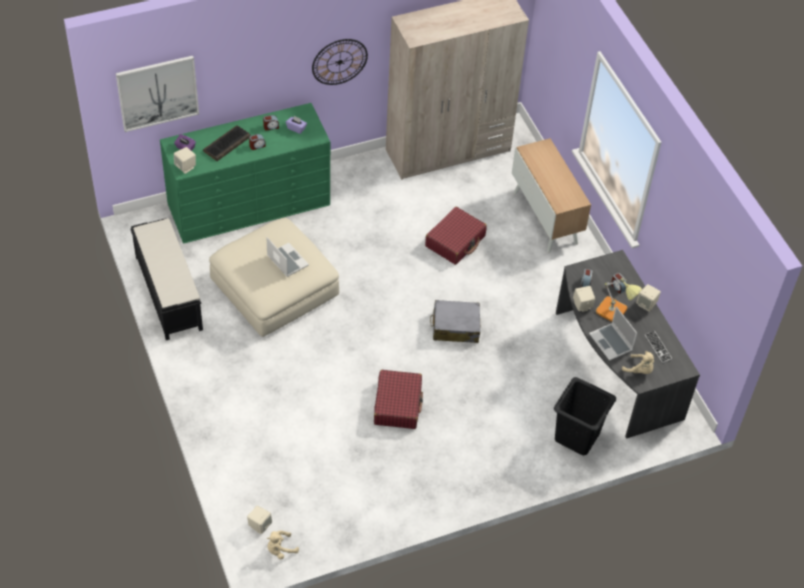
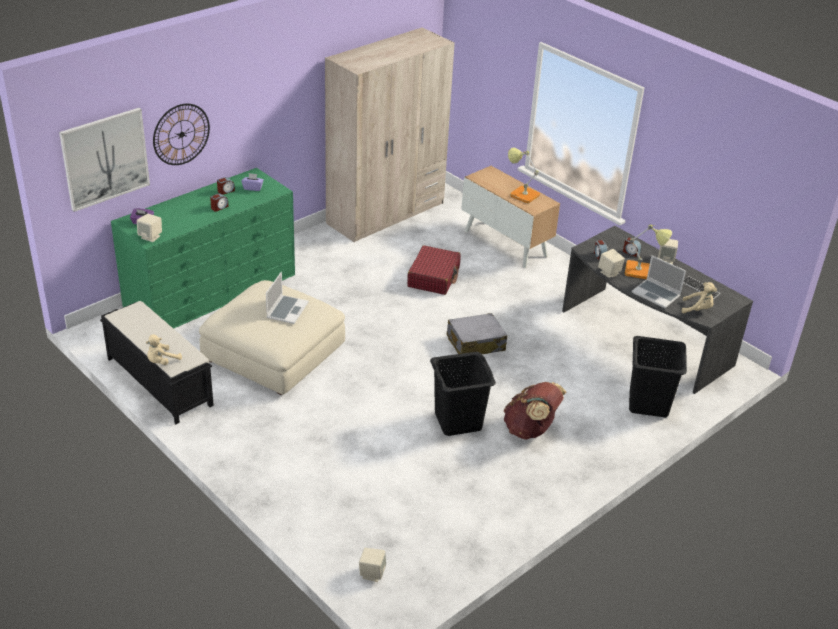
camera: 20 degrees left, 15 degrees down
(226, 144) = (186, 212): keyboard -> none
(280, 549) = (408, 591): beige plush toy -> beige plush toy (162, 361)
(286, 260) = (287, 310): laptop -> laptop turned 75 degrees clockwise
(339, 62) = (280, 116): wall clock -> wall clock (181, 134)
(398, 404) = (457, 421): red suitcase -> black laundry basket
(456, 432) = (530, 430): none -> brown backpack
(559, 183) = (521, 194): none -> table lamp

